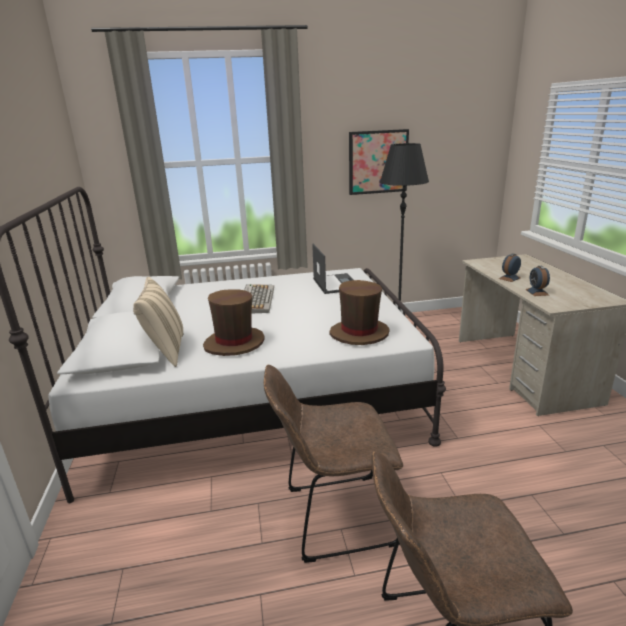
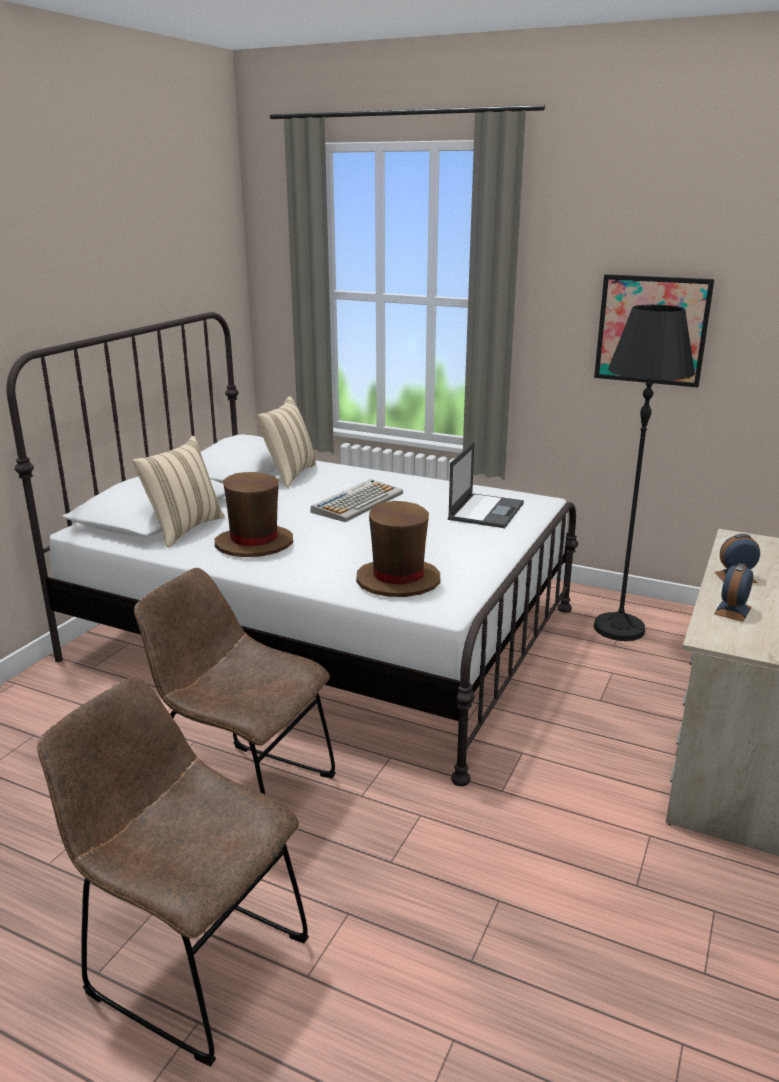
camera: 35 degrees right, 0 degrees up
(182, 297) = (288, 475): none -> beige pillow

